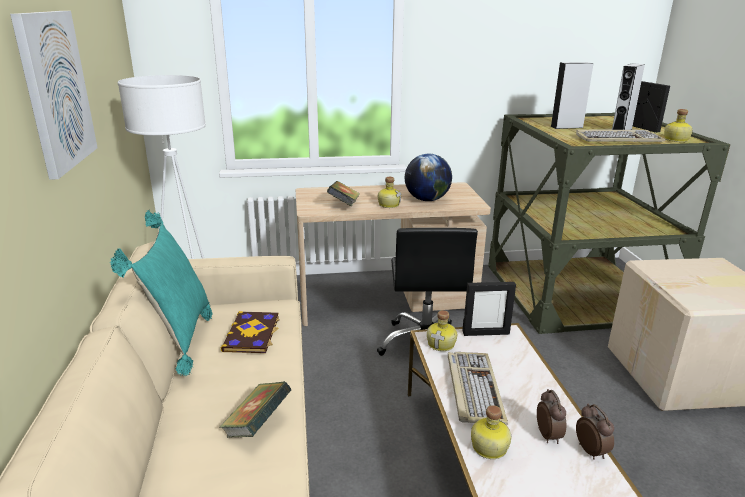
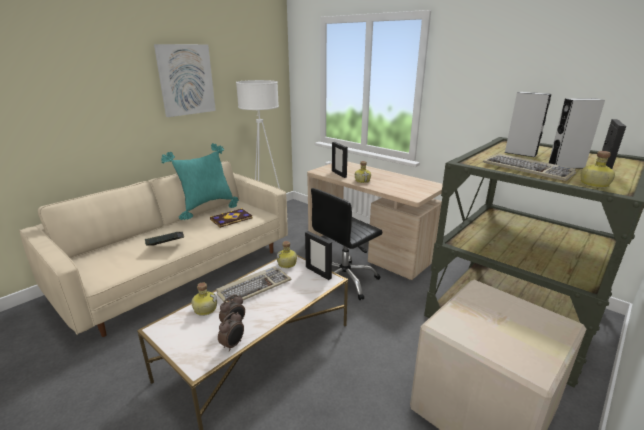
camera: 50 degrees right, 0 degrees up
(344, 205) = (339, 174): book -> picture frame
(427, 200) = (391, 185): globe -> none

